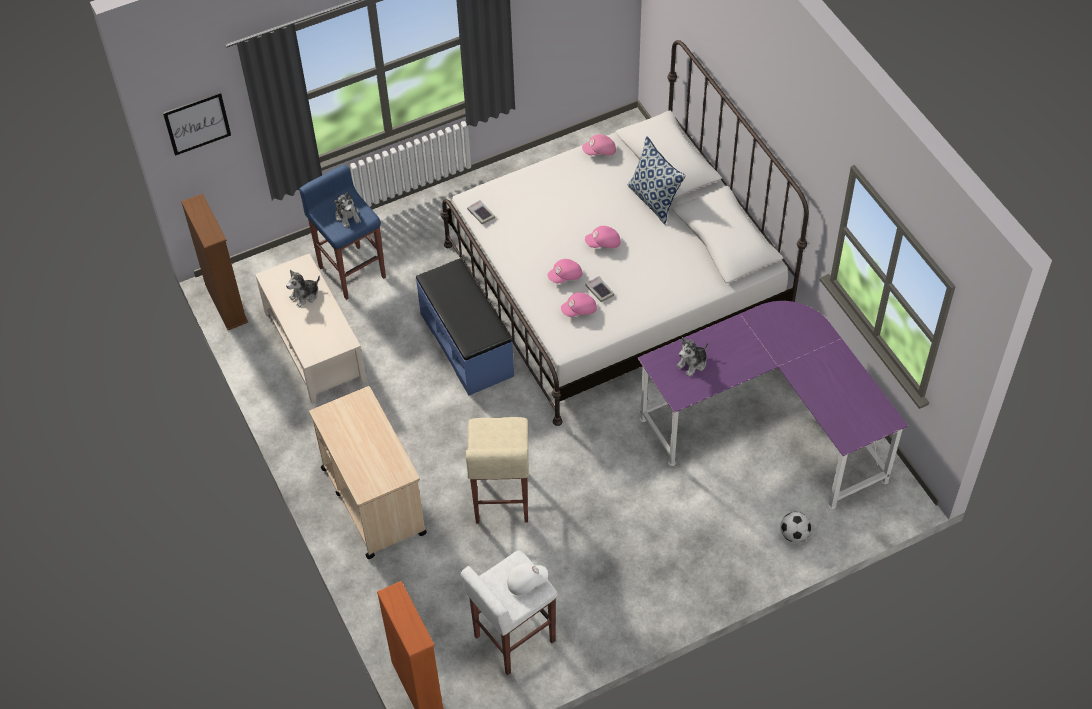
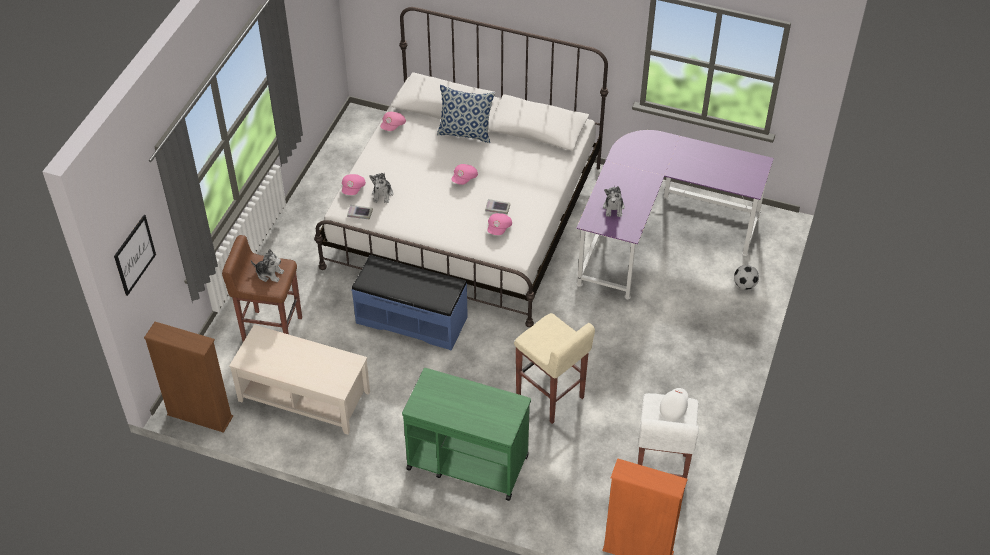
camera: 45 degrees left, 5 degrees down
(305, 295) = (286, 353): plush toy -> plush toy (382, 194)
(352, 271) = (272, 329): blue stool -> brown stool
(373, 500) = (467, 462): beige cart -> green cart
(565, 276) = (465, 214): pink cap -> pink cap (353, 189)

